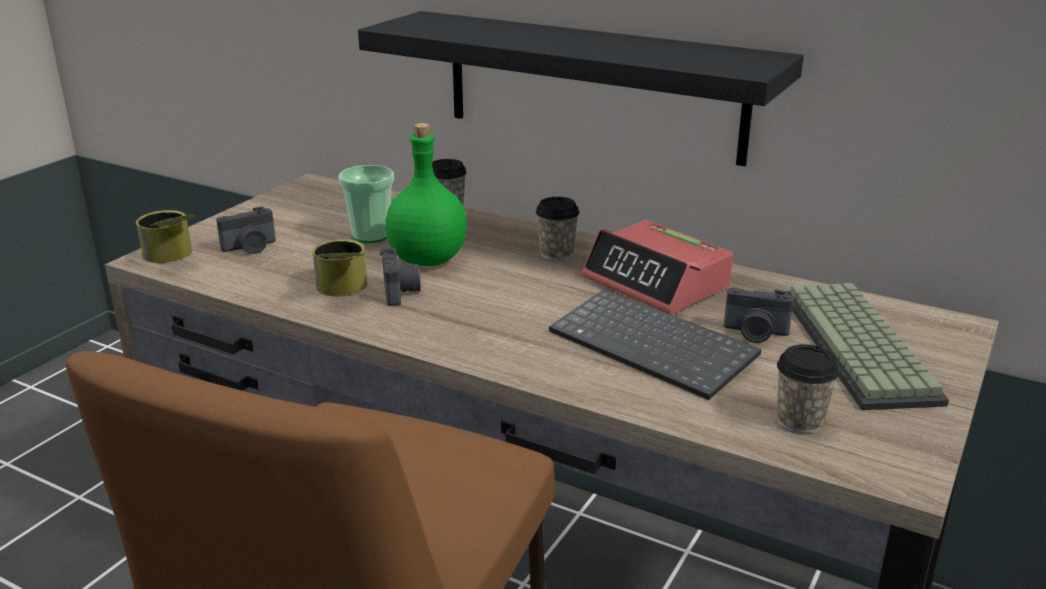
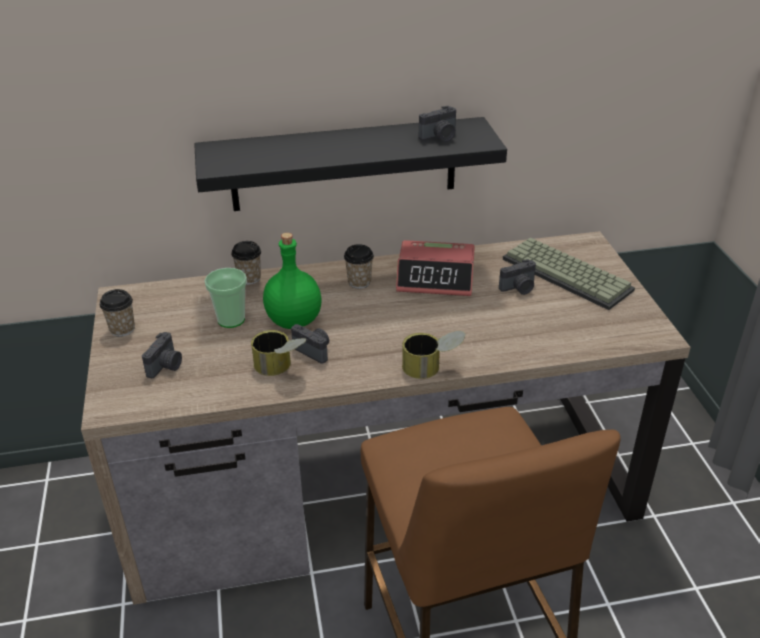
camera: 40 degrees left, 10 degrees up
(172, 258) = (124, 400): can -> can (432, 368)
(656, 346) = (488, 319): keyboard -> none
(695, 56) = (440, 137): none -> camera
(799, 421) = (594, 329): cup -> cup (122, 329)

